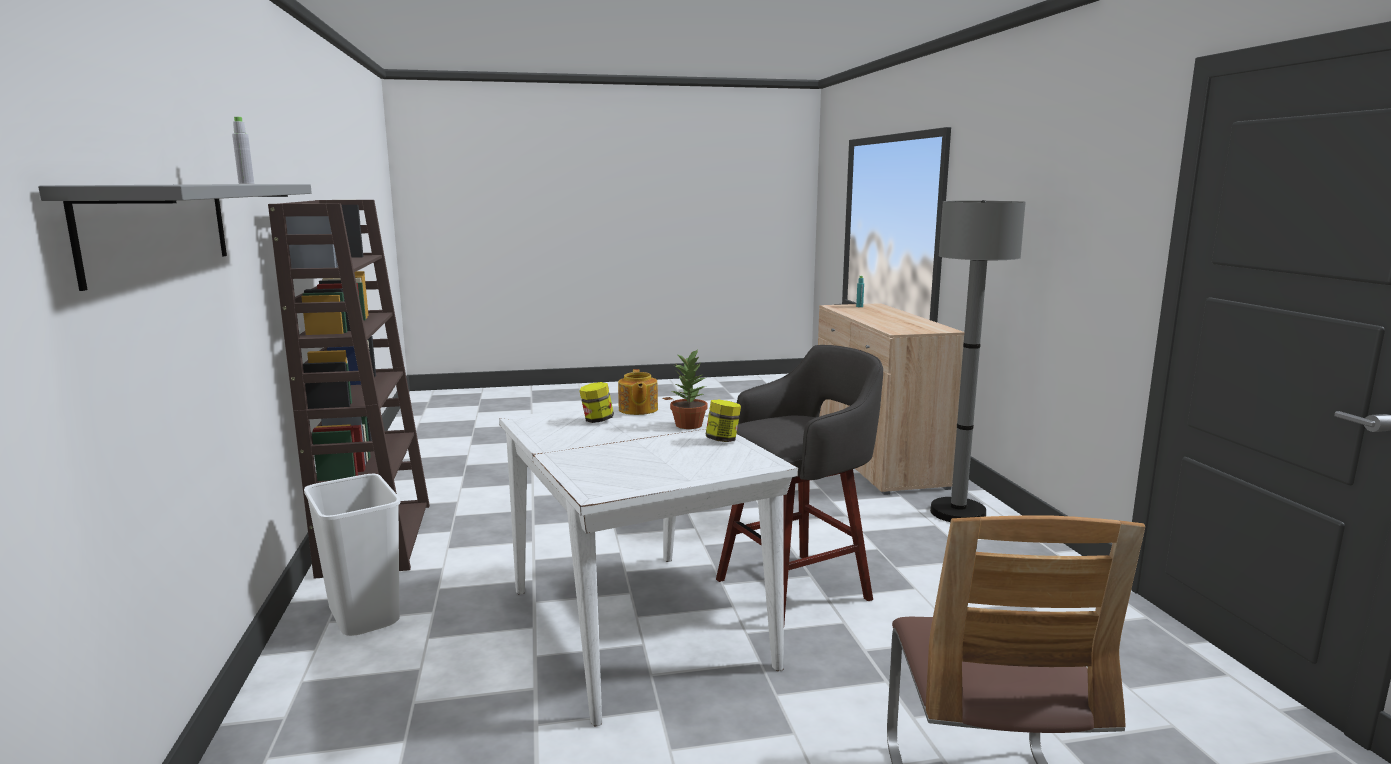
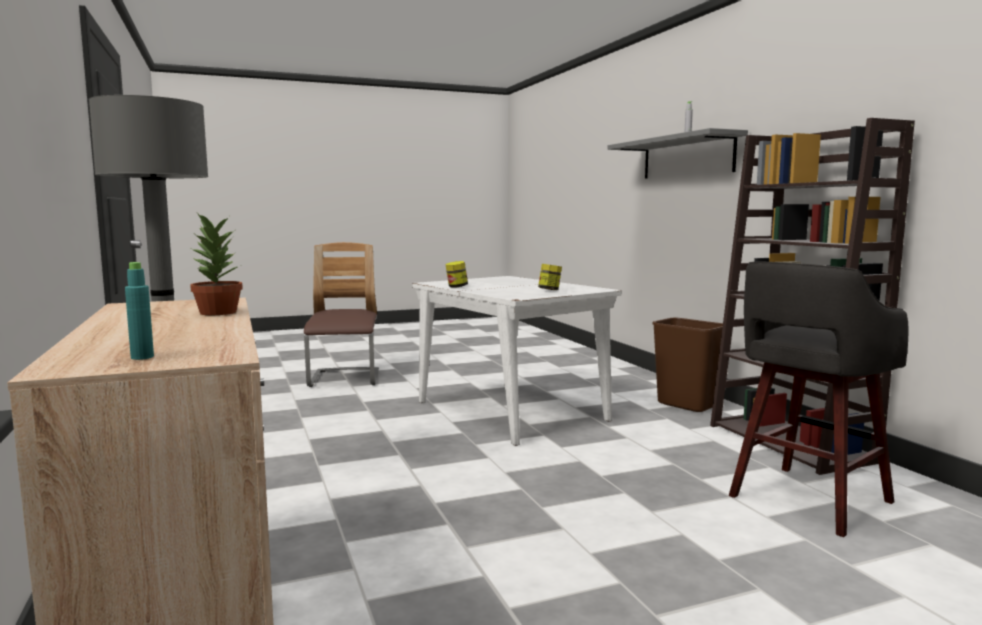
camera: 170 degrees right, 5 degrees down
(362, 616) = (687, 405): white trash can -> brown trash can
(637, 410) = (530, 294): teapot -> none
(689, 425) = (482, 290): potted plant -> potted plant (217, 312)
(797, 588) = (404, 433): grey stool -> grey stool (807, 500)

